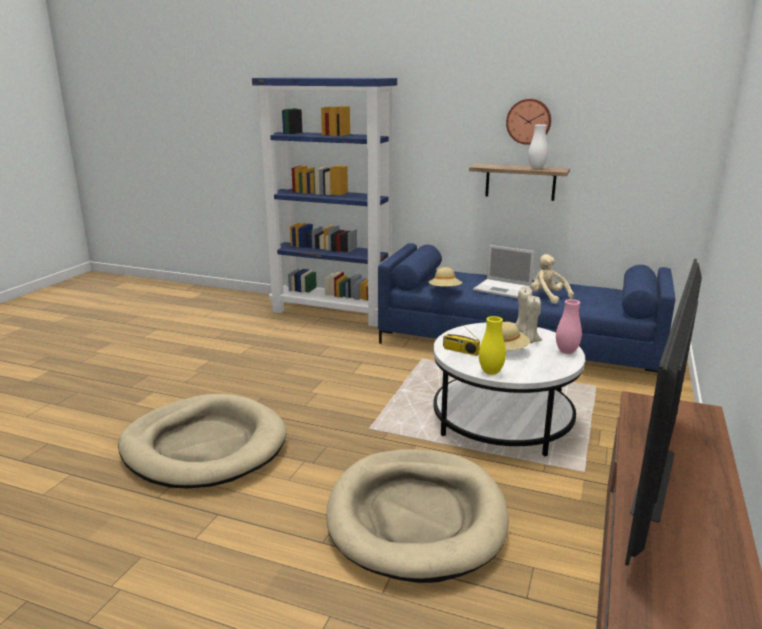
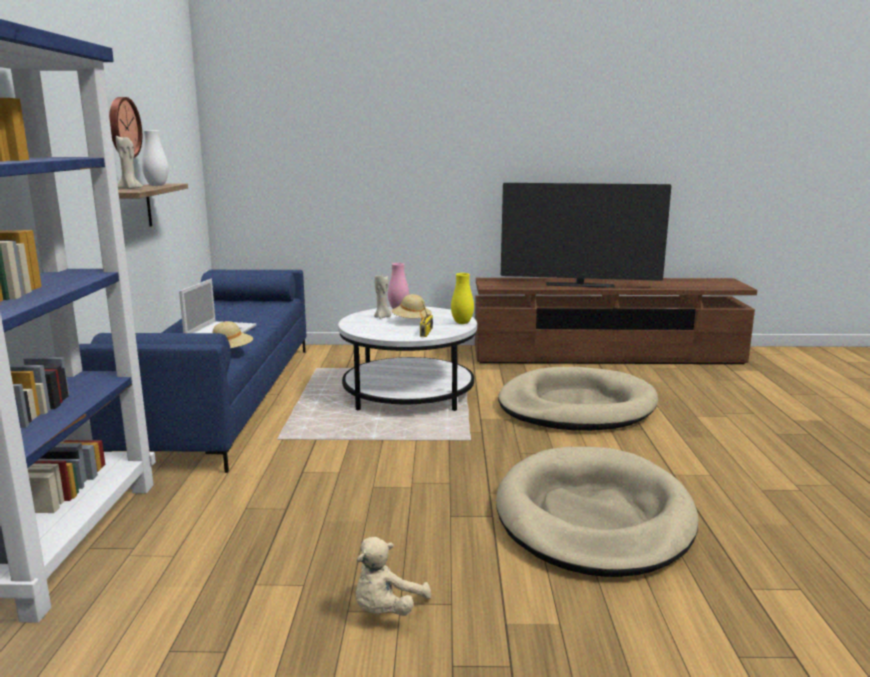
camera: 110 degrees left, 5 degrees down
(521, 331) = (359, 320): beige candle -> beige candle (130, 189)
(547, 297) = (244, 319): beige plush toy -> beige plush toy (386, 610)

